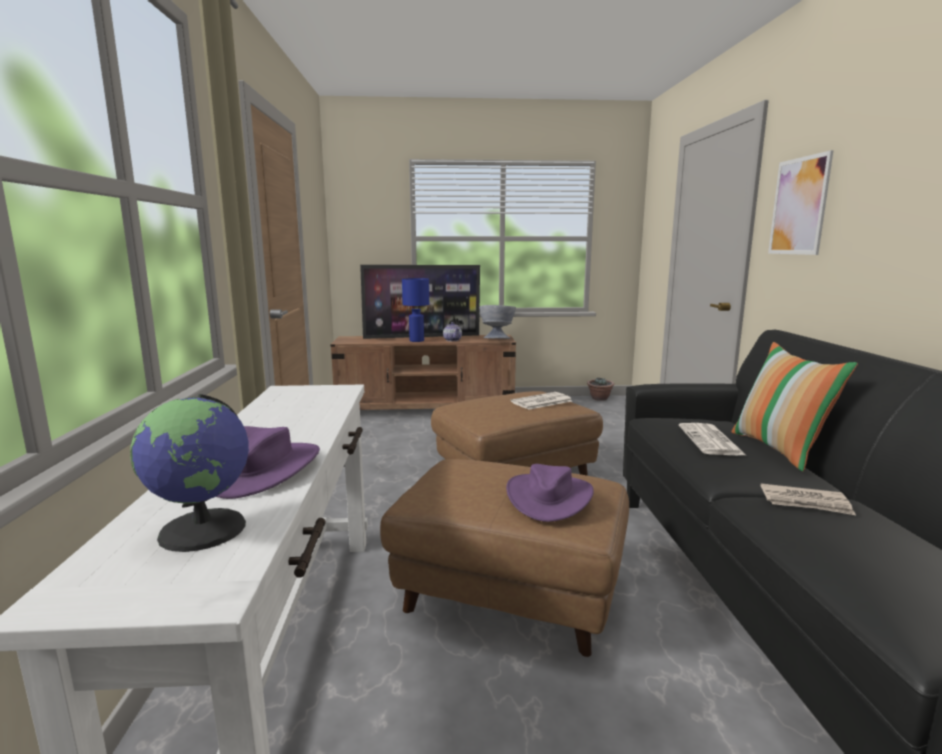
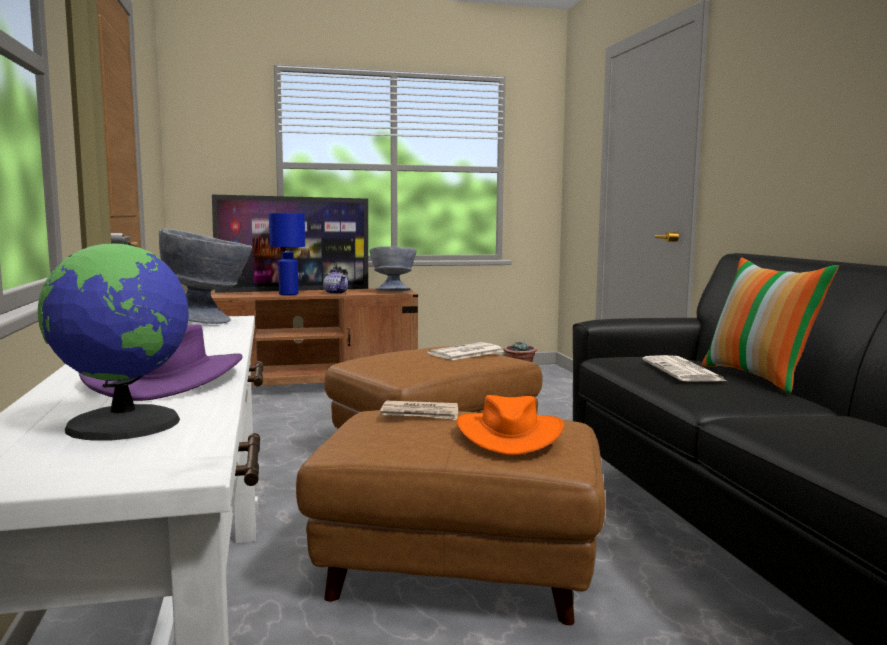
camera: 10 degrees left, 5 degrees down
(327, 392) = (209, 321): none -> grey bowl
(548, 497) = (509, 434): purple hat -> orange hat
(799, 206) = (752, 112): picture -> none
(806, 502) = (804, 415): newspaper -> newspaper (420, 414)

